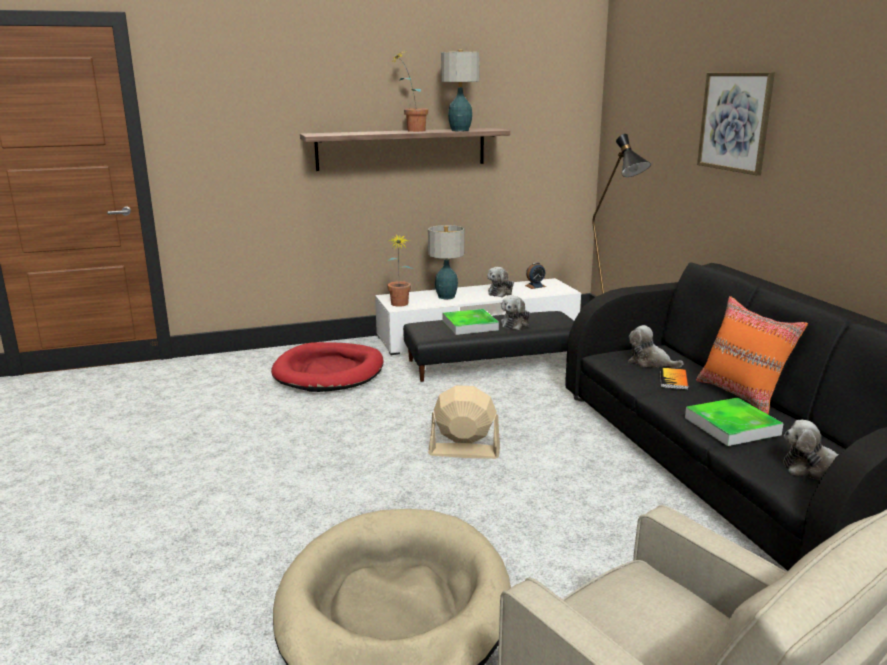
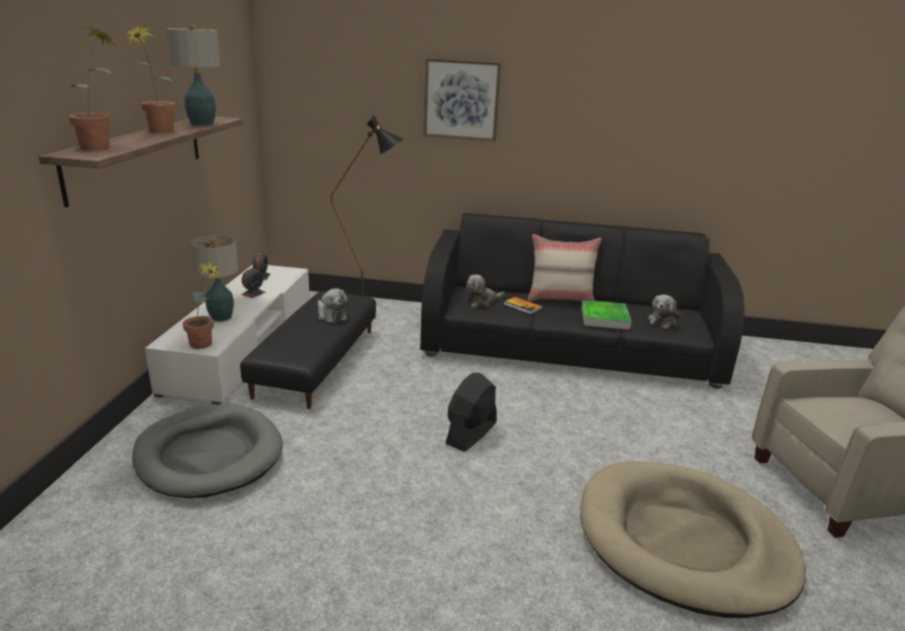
camera: 65 degrees left, 5 degrees up
(329, 372) = (209, 455): red dog bed -> grey dog bed
(343, 133) = (102, 146): none -> potted plant
(463, 451) = (471, 433): beige fan -> black fan
(470, 325) = (305, 333): tray -> none
(501, 292) = (253, 293): plush toy -> alarm clock
(741, 395) = (560, 299): orange pillow -> beige pillow

